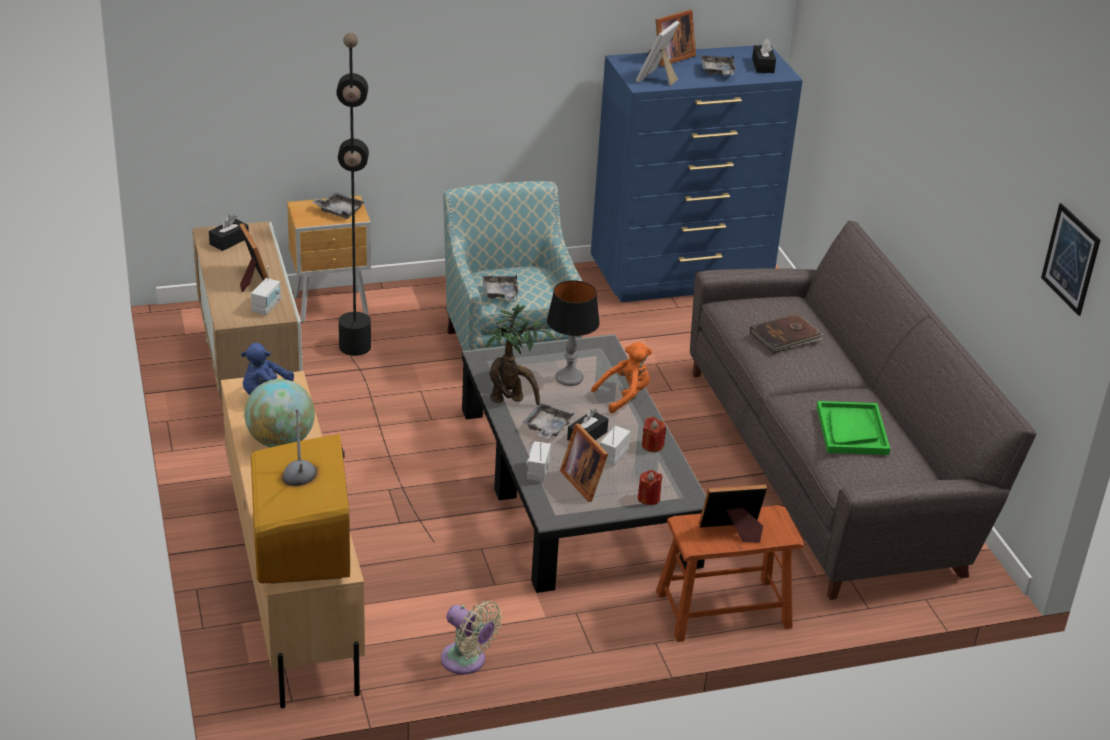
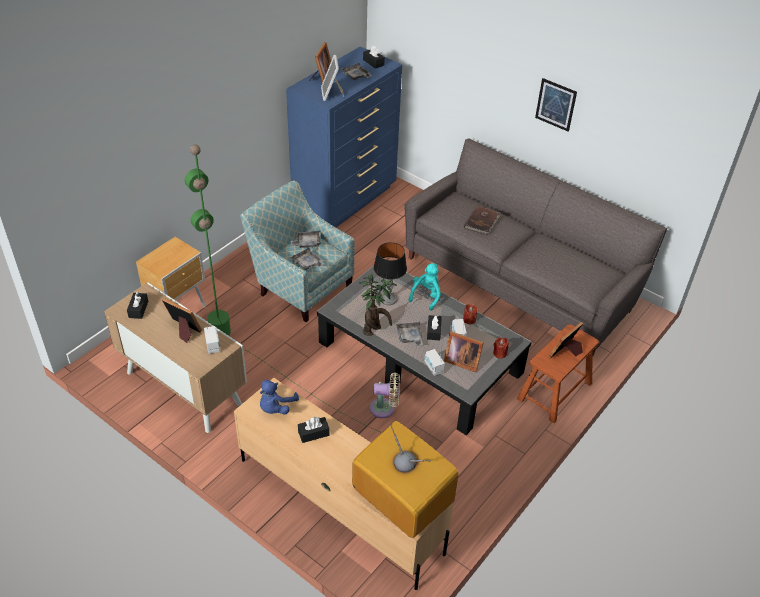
camera: 35 degrees left, 10 degrees up
(280, 441) = (313, 433): globe -> black tissue box
(339, 211) = (175, 253): grey tray -> grey tray (306, 243)
(371, 396) = (262, 360): black floor lamp -> green floor lamp
(467, 661) = (475, 498): beige fan -> beige fan (385, 408)
(624, 396) = (426, 296): orange plush toy -> turquoise plush toy
(852, 430) = (565, 264): green tray -> none
(1070, 259) = (680, 134): picture -> picture (555, 104)

